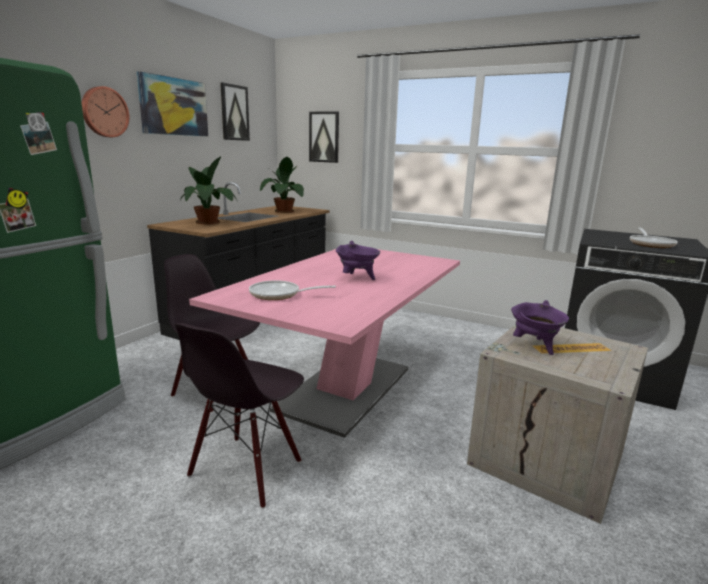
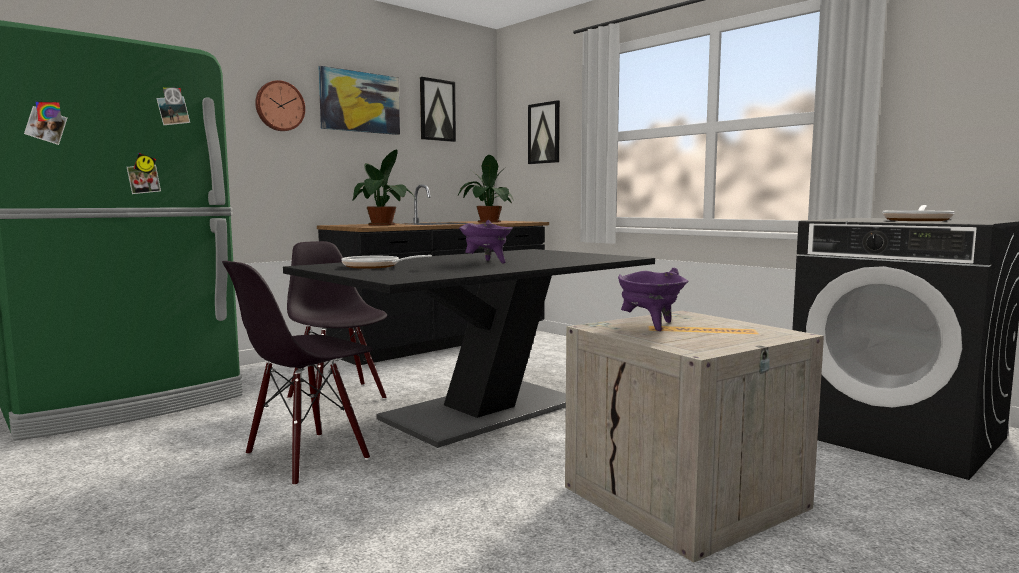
camera: 20 degrees right, 10 degrees down
(345, 388) = (482, 410): pink dining table -> black dining table

